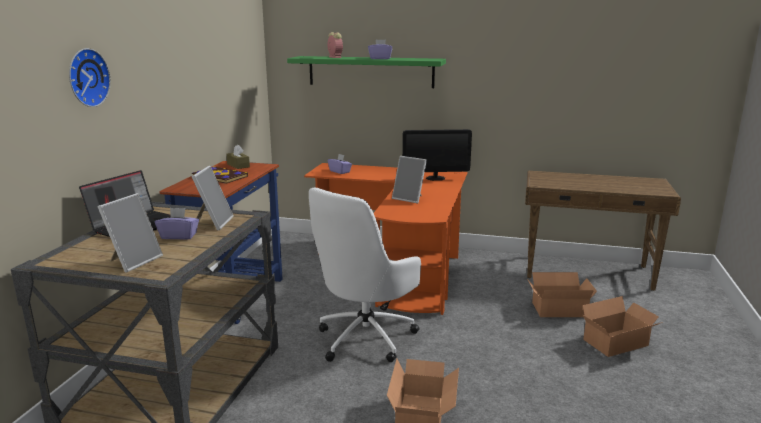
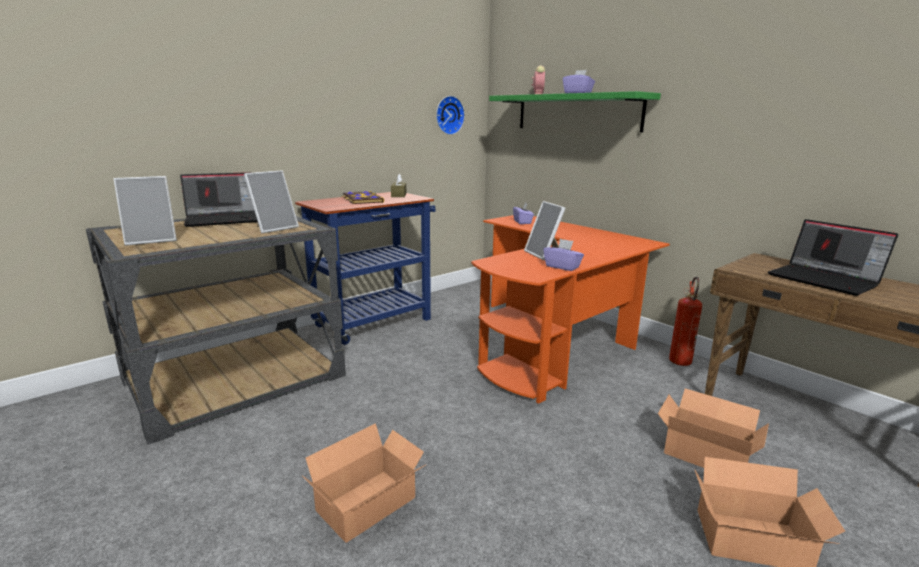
camera: 35 degrees right, 0 degrees up
(86, 77) = (208, 79): wall clock -> wall clock (448, 115)
(179, 236) = (227, 231): purple tissue box -> purple tissue box (562, 267)
(365, 338) = (426, 397): white office chair -> none
(435, 178) = (615, 242): monitor -> none
(493, 259) = (680, 363): none -> fire extinguisher
(584, 182) = (825, 280): none -> laptop

